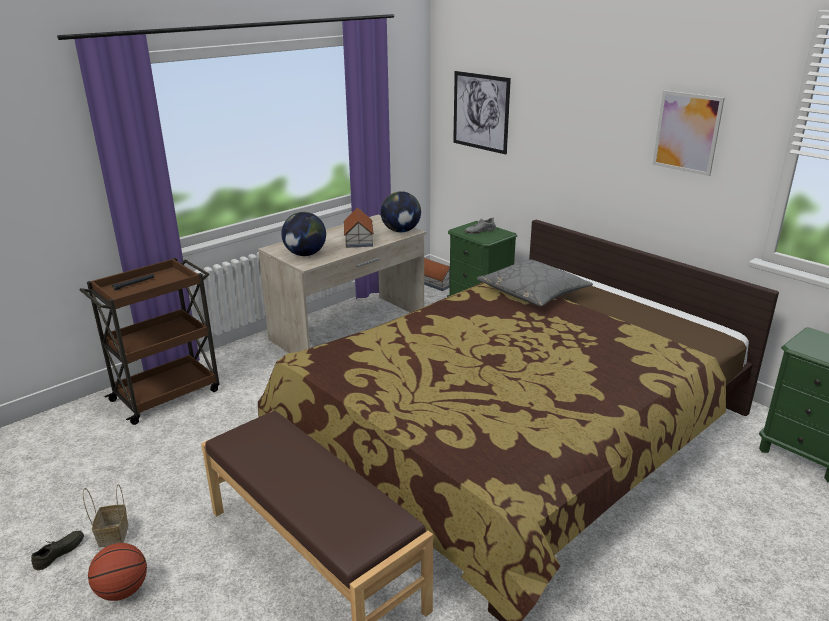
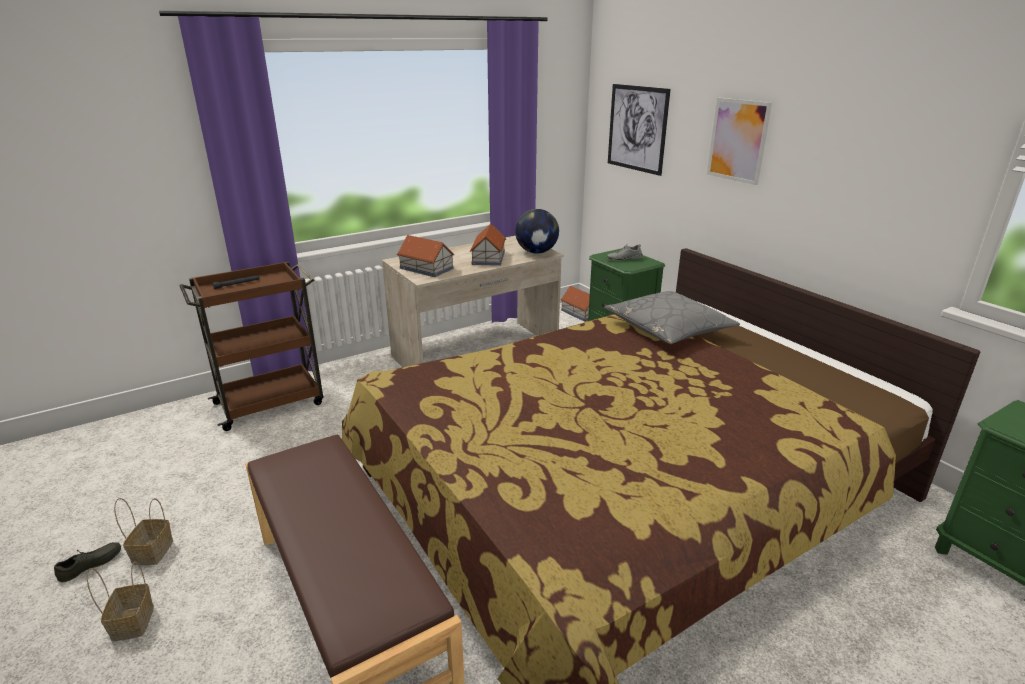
camera: 10 degrees right, 0 degrees up
(122, 591) = (132, 621): basketball -> basket
(305, 254) = (426, 268): globe -> toy house
(687, 132) = (873, 147): picture -> picture (737, 140)

